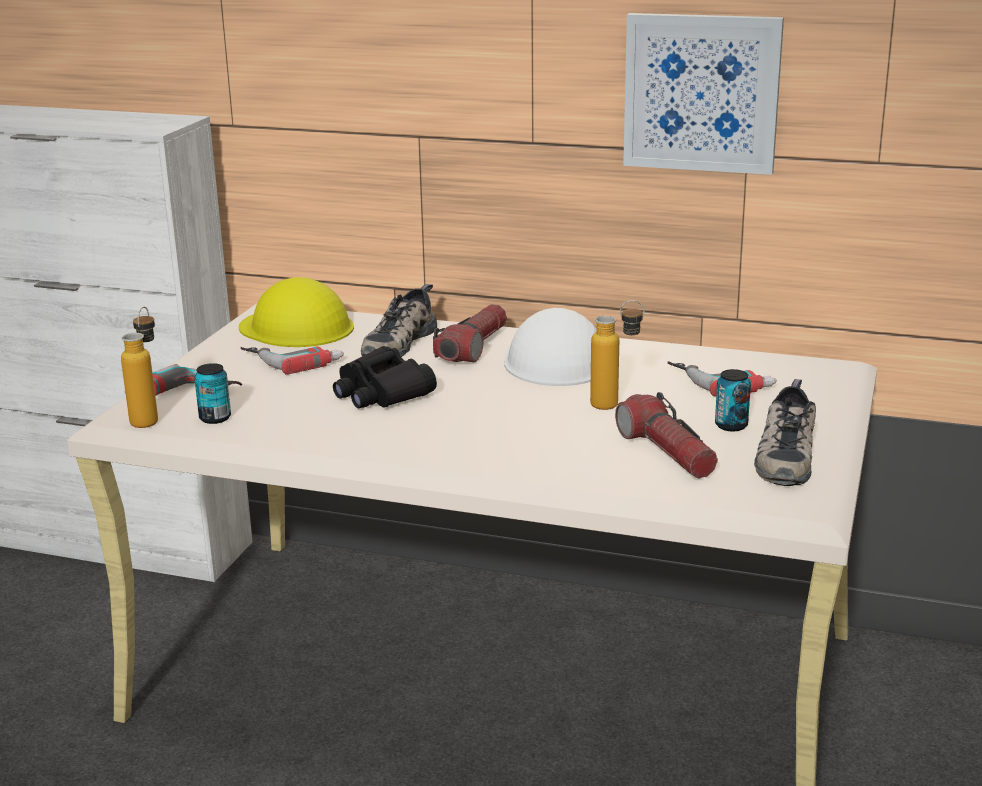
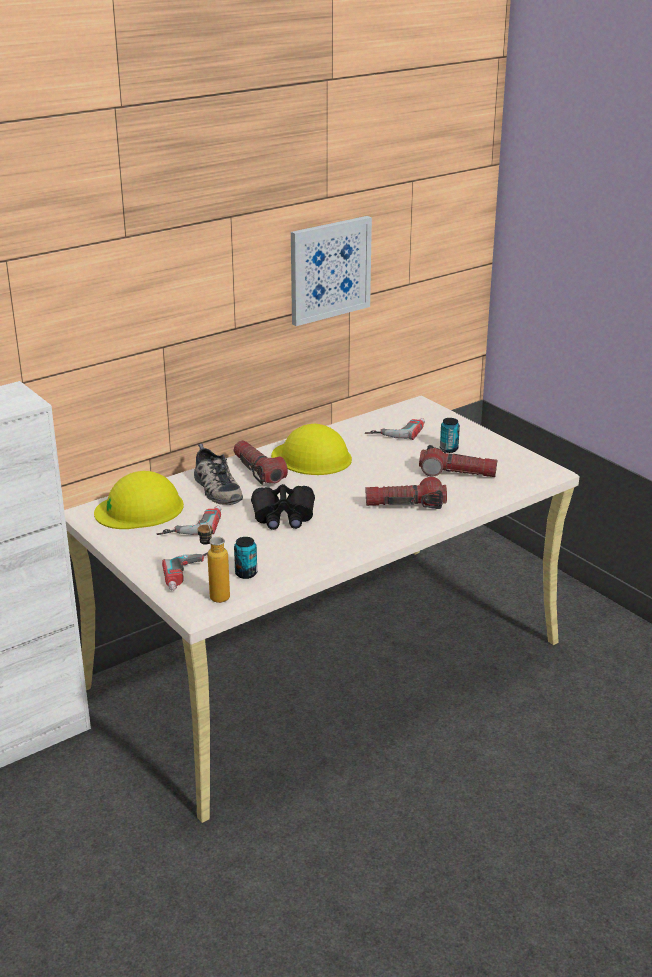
camera: 55 degrees left, 5 degrees up
(517, 448) = (405, 505): none -> flashlight
(556, 361) = (312, 458): white hard hat -> yellow hard hat
(615, 405) = (389, 464): bottle -> none
(783, 455) = (493, 451): shoe -> none

